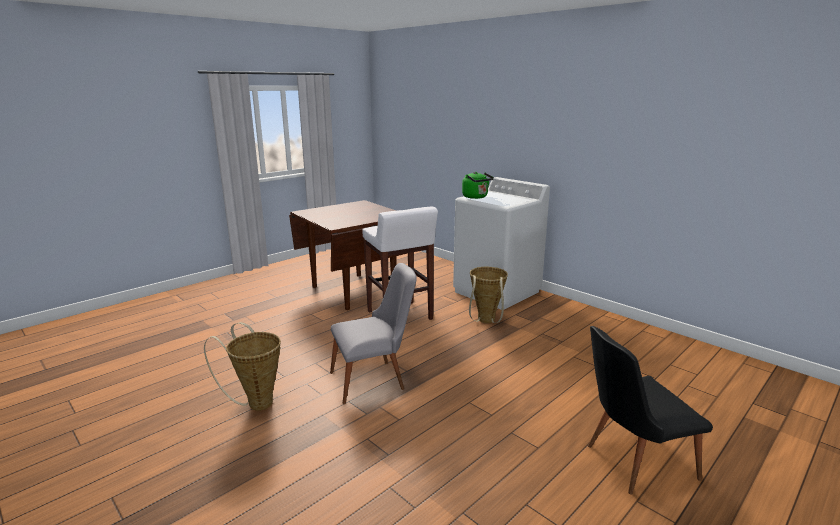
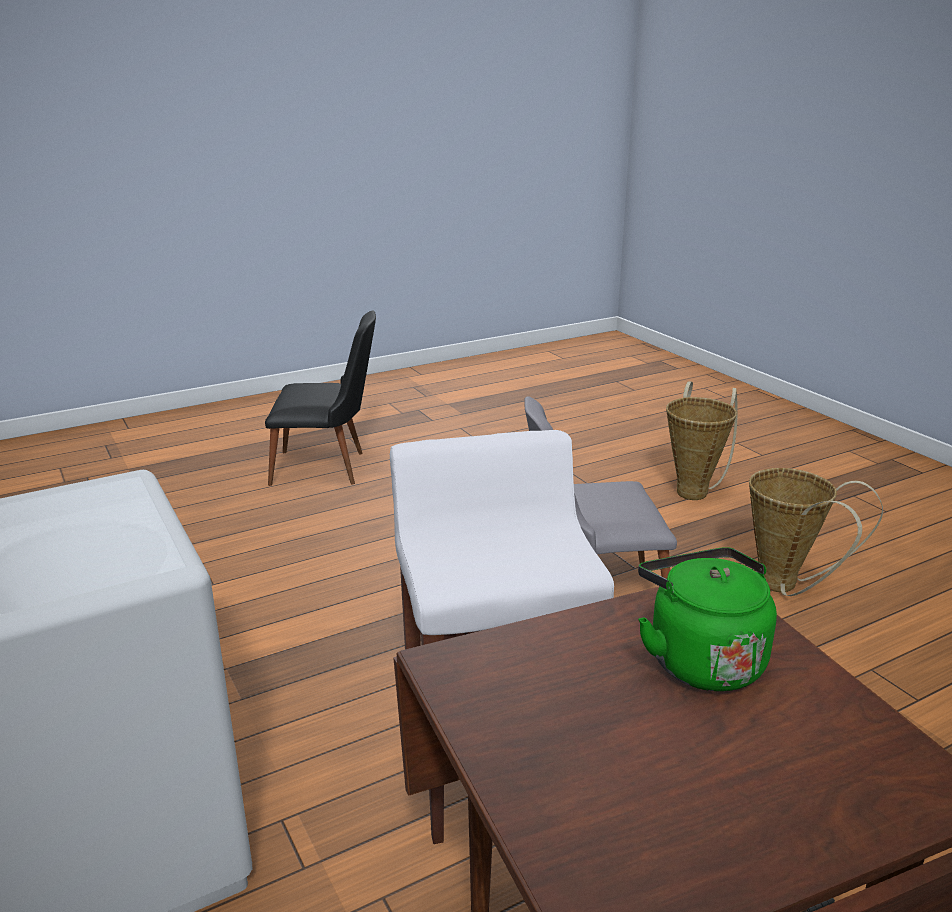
camera: 165 degrees left, 5 degrees up
(476, 197) = (126, 558): green kettle -> green kettle (700, 659)
(485, 322) = (282, 704): basket -> basket (694, 490)

